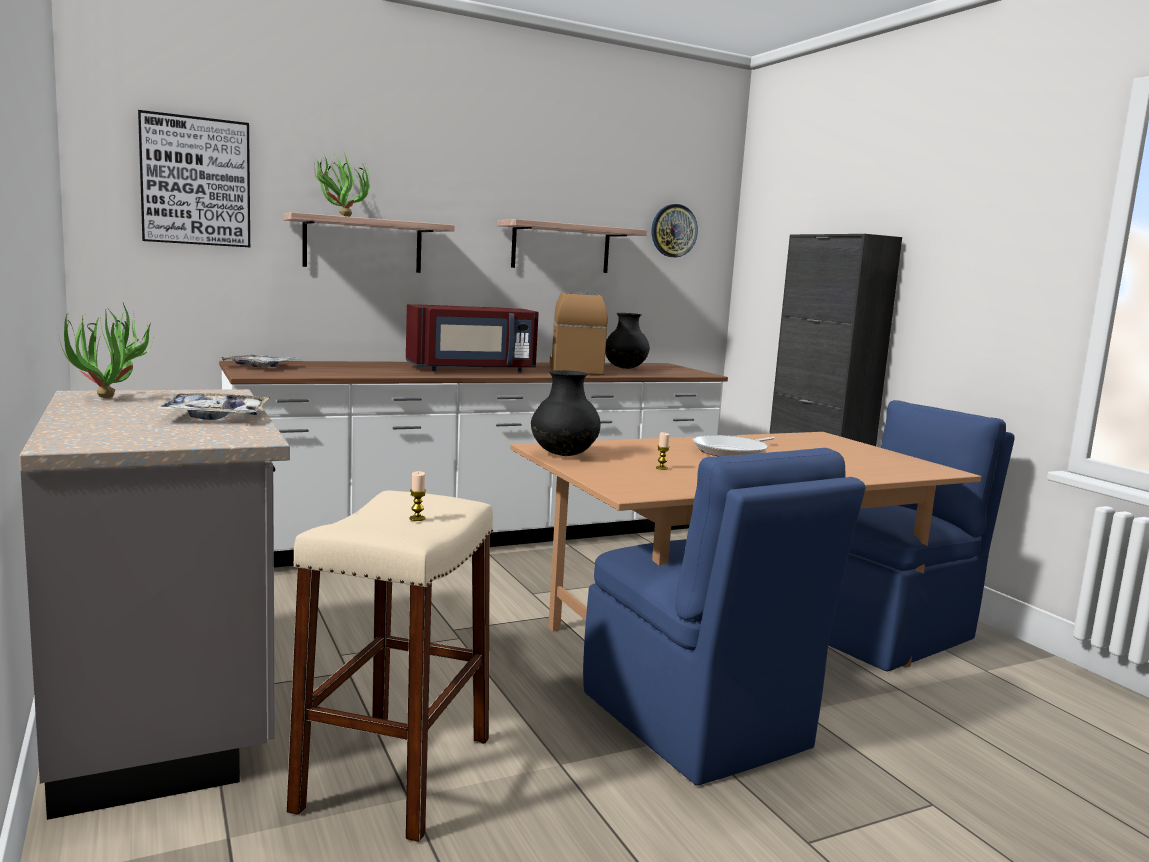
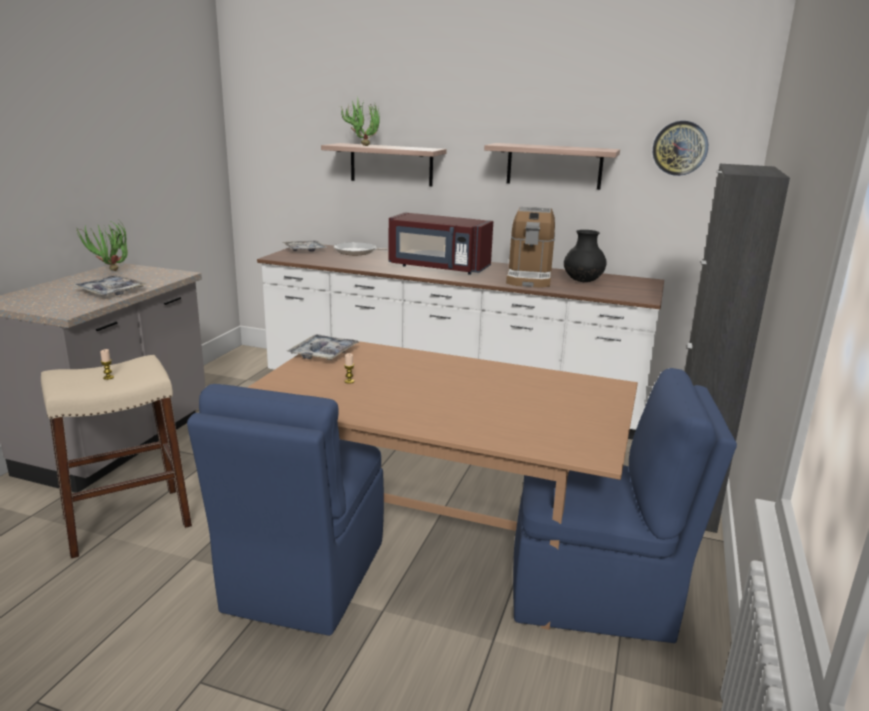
camera: 45 degrees right, 10 degrees up
(195, 181) = (289, 123): picture -> none
(564, 455) = (323, 354): black vase -> tray
(575, 369) = (529, 277): coffee machine -> coffee machine turned 150 degrees clockwise
(732, 452) = (459, 381): frying pan -> frying pan (358, 252)

